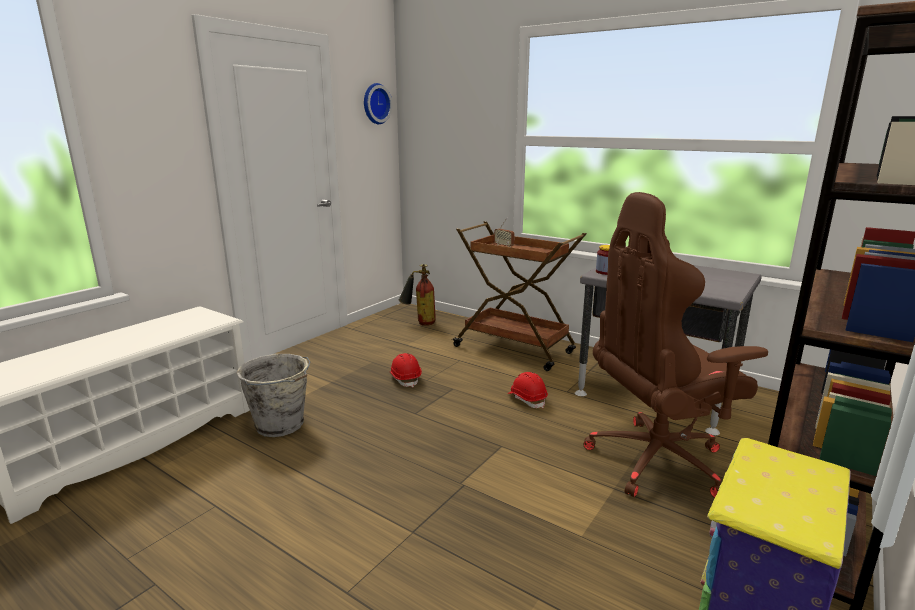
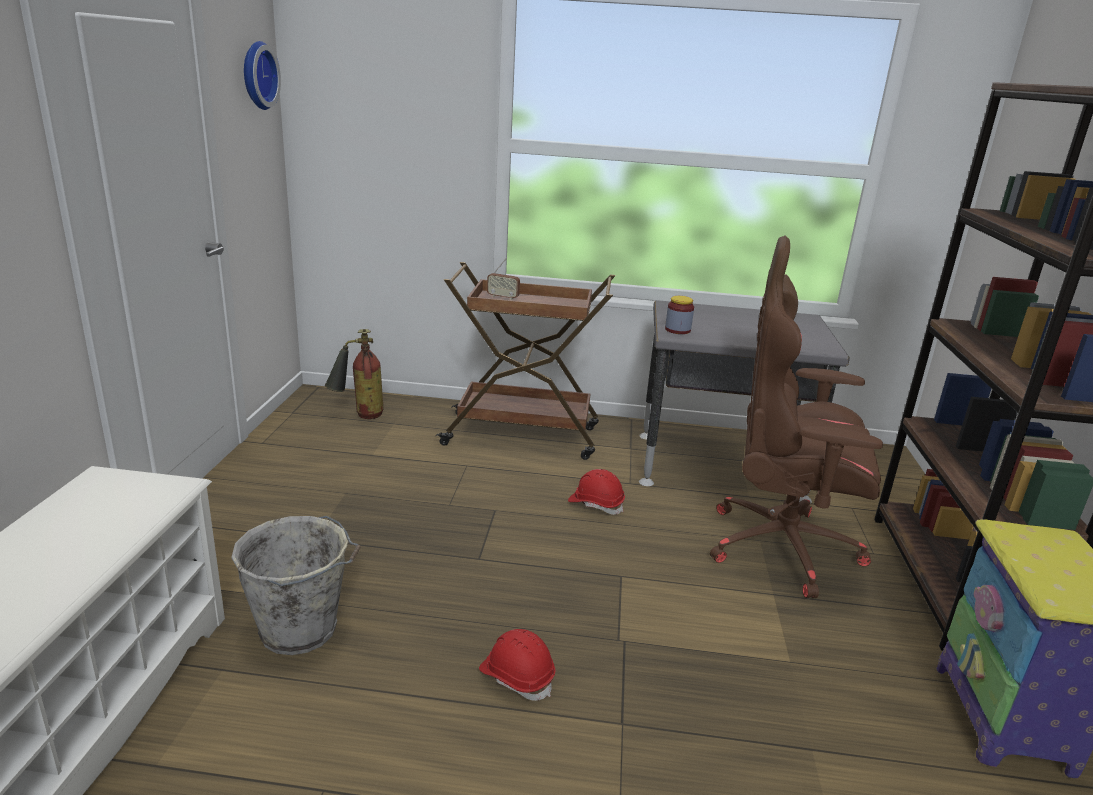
camera: 30 degrees left, 5 degrees up
(405, 378) = (418, 509): red hard hat -> red hard hat (517, 677)
(657, 460) = (784, 547): brown office chair -> brown office chair turned 60 degrees clockwise

